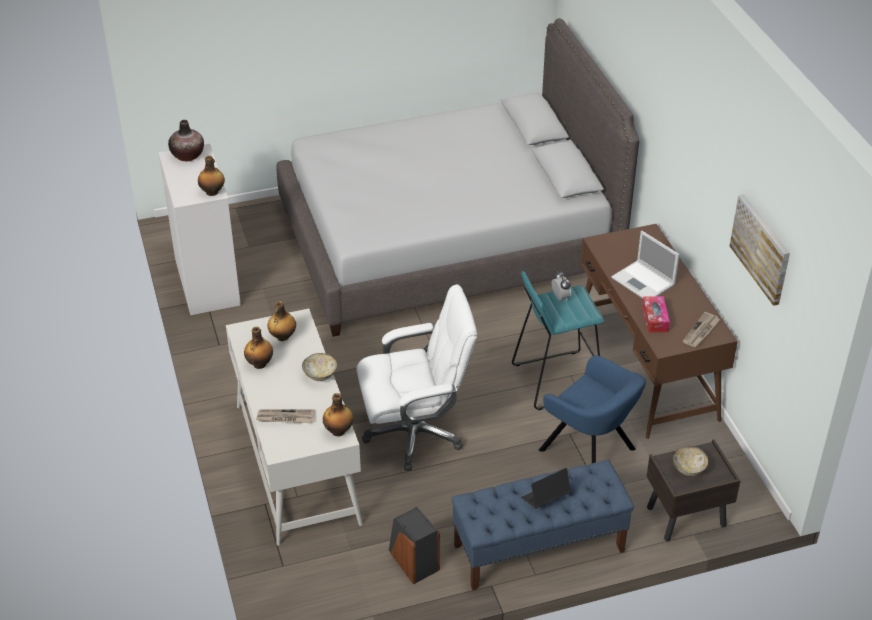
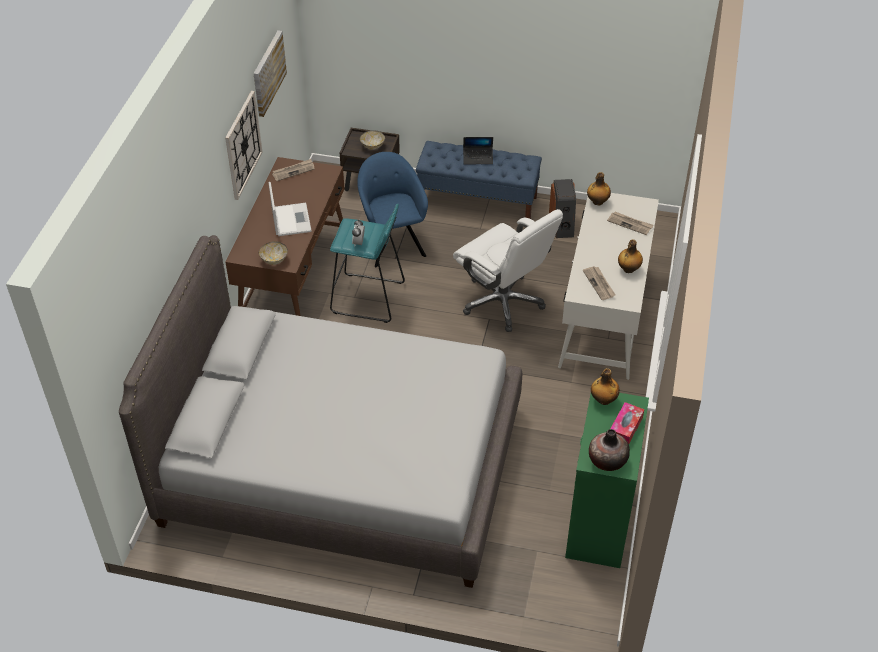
camera: 150 degrees left, 5 degrees up
(207, 281) = (599, 523): white dresser -> green dresser
(282, 337) = (599, 284): bottle -> newspaper
(320, 376) = (588, 243): bowl -> bowl (274, 260)
(415, 433) = (503, 302): white office chair -> white office chair turned 150 degrees counterclockwise
(655, 319) = (314, 191): tissue box -> tissue box (625, 428)
(709, 209) = (243, 145): none -> wall clock

